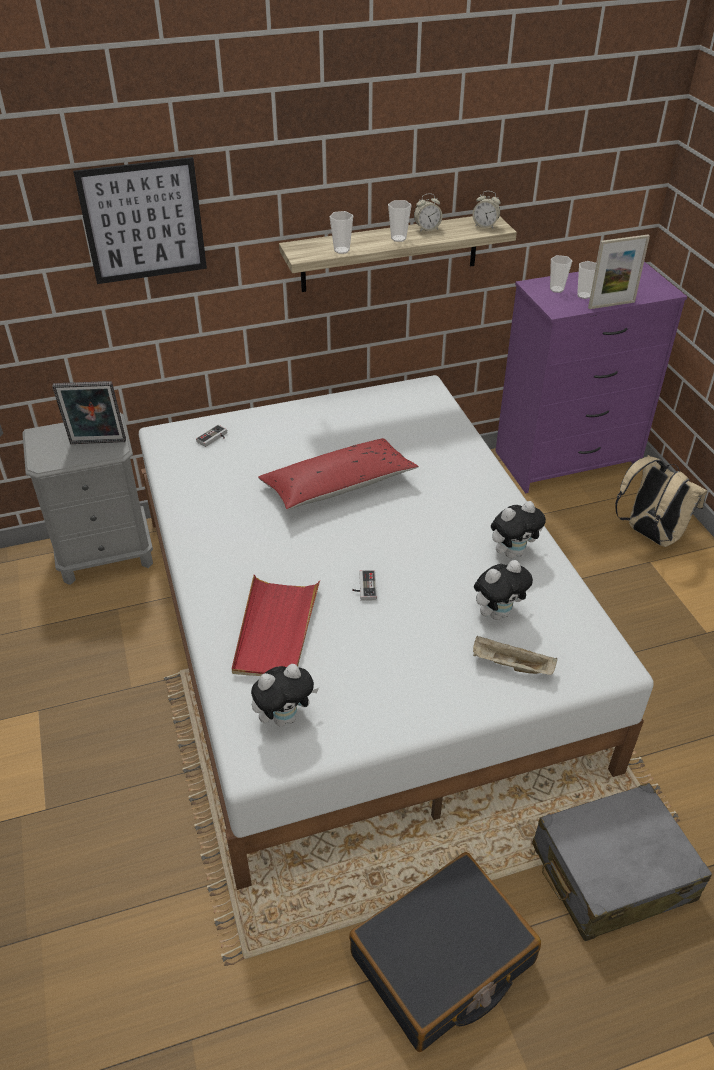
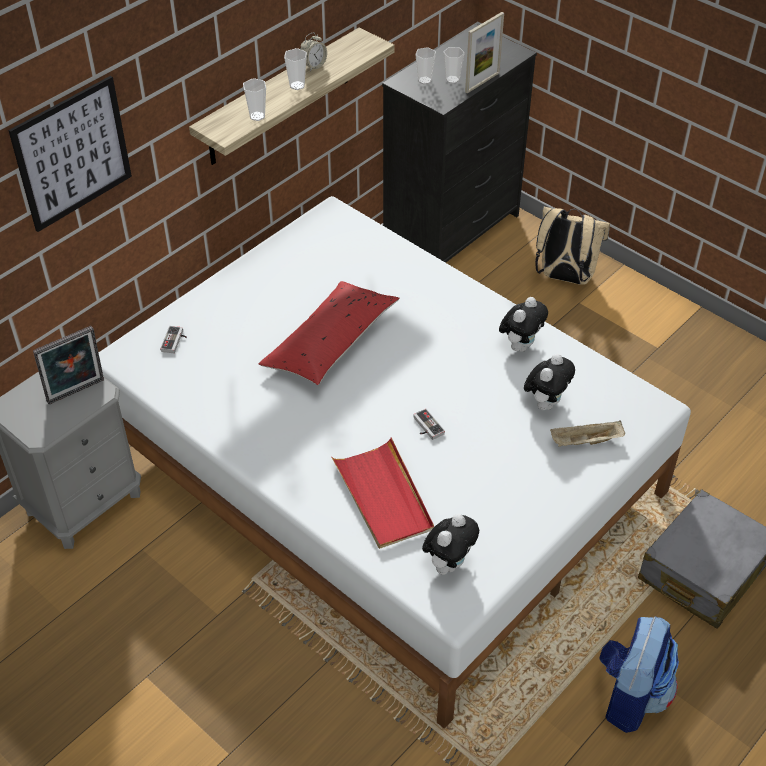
camera: 30 degrees left, 5 degrees up
(442, 960) = (630, 695): black suitcase -> backpack
(485, 226) = (362, 46): alarm clock -> none
(567, 460) = (452, 231): purple dresser -> black dresser

